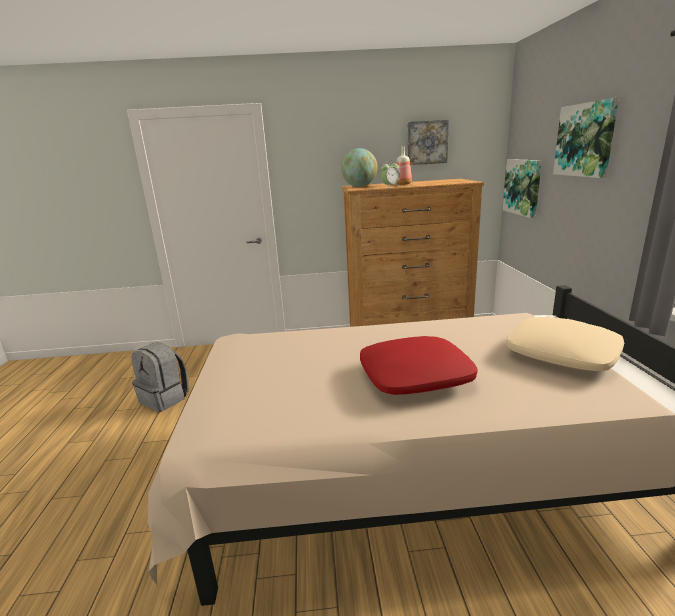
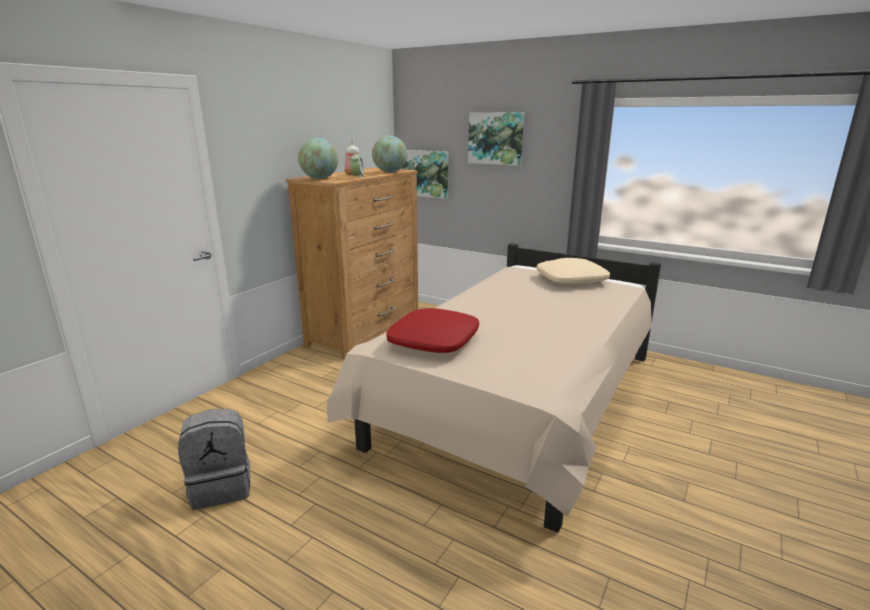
camera: 55 degrees left, 0 degrees up
(415, 377) = (548, 313): red pillow -> red pillow (434, 341)
(427, 142) = (346, 133): picture -> none
(445, 183) = (390, 172): none -> globe

